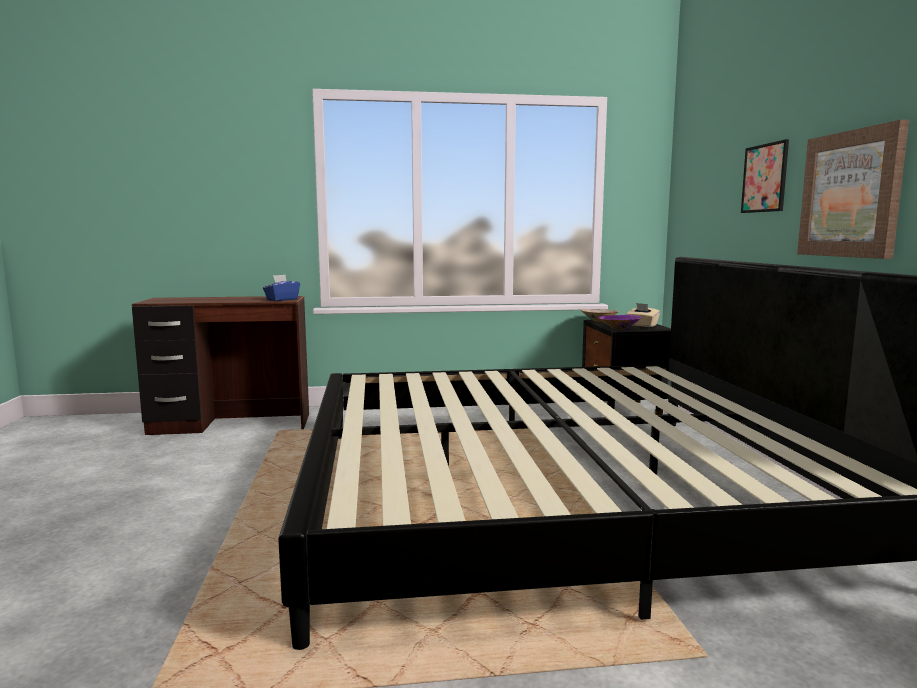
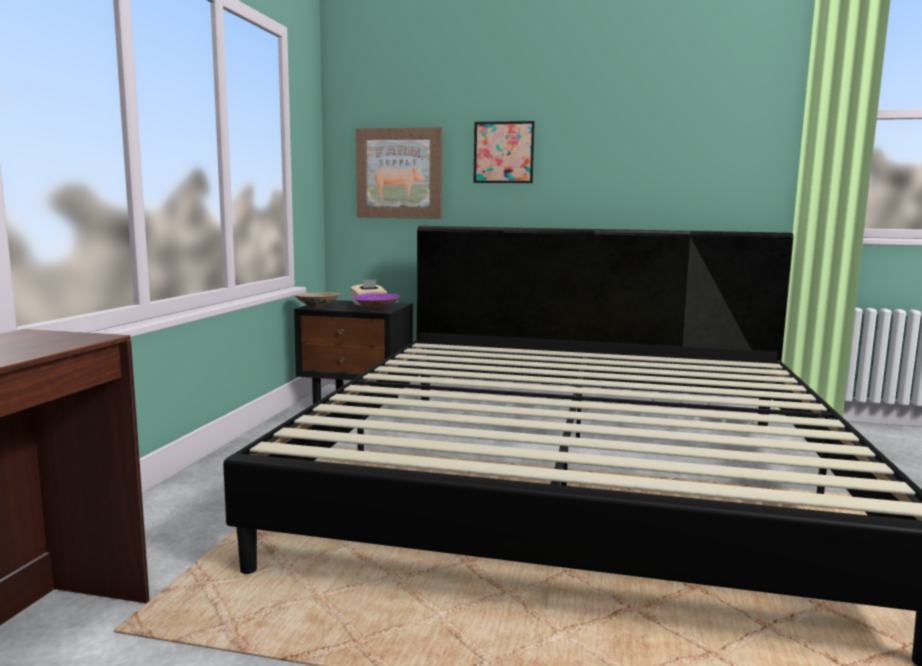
camera: 70 degrees left, 0 degrees up
(282, 299) = (72, 339): blue tissue box -> none
(851, 194) = (614, 173): picture -> picture (399, 173)

